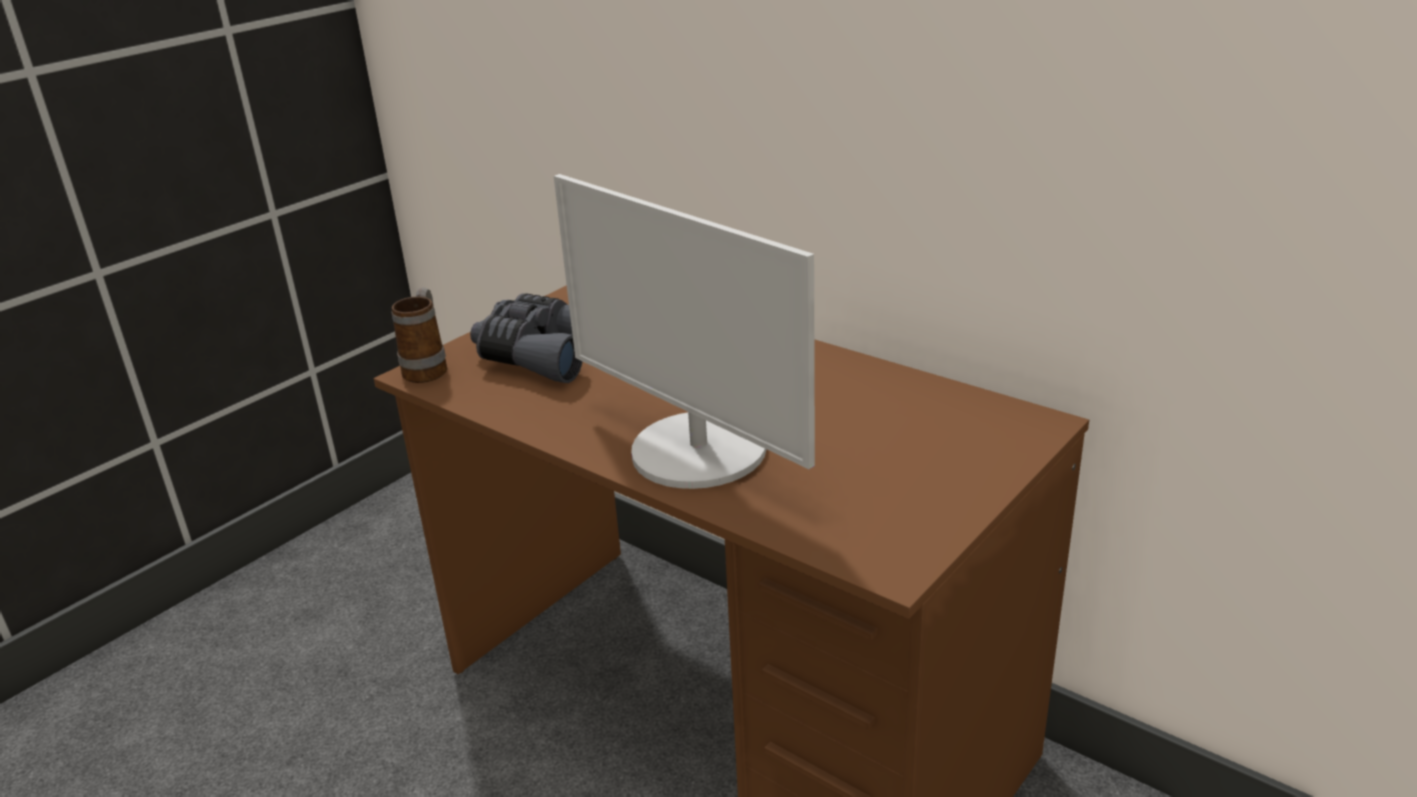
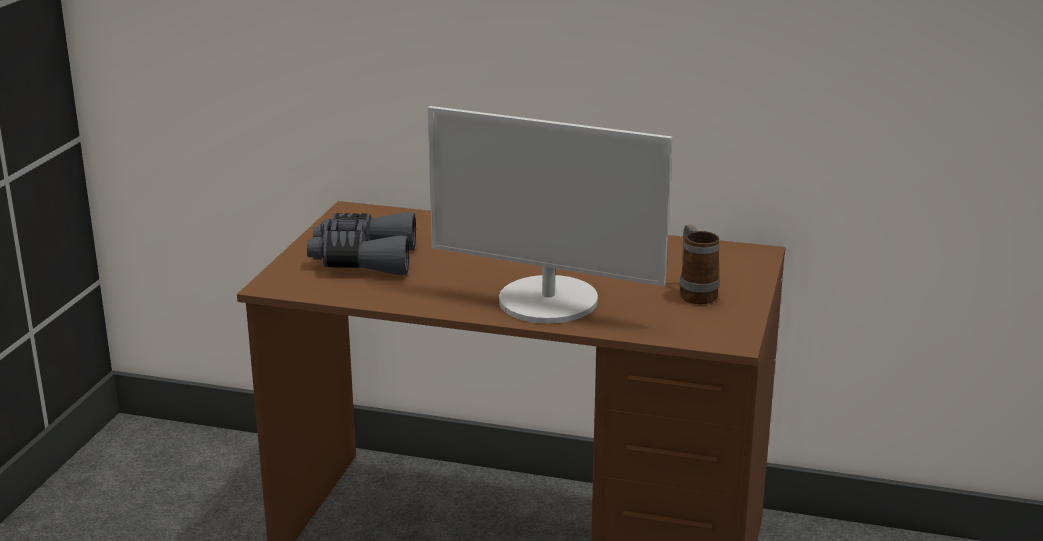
camera: 25 degrees left, 5 degrees down
(428, 368) = (277, 281): mug -> mug (695, 293)

